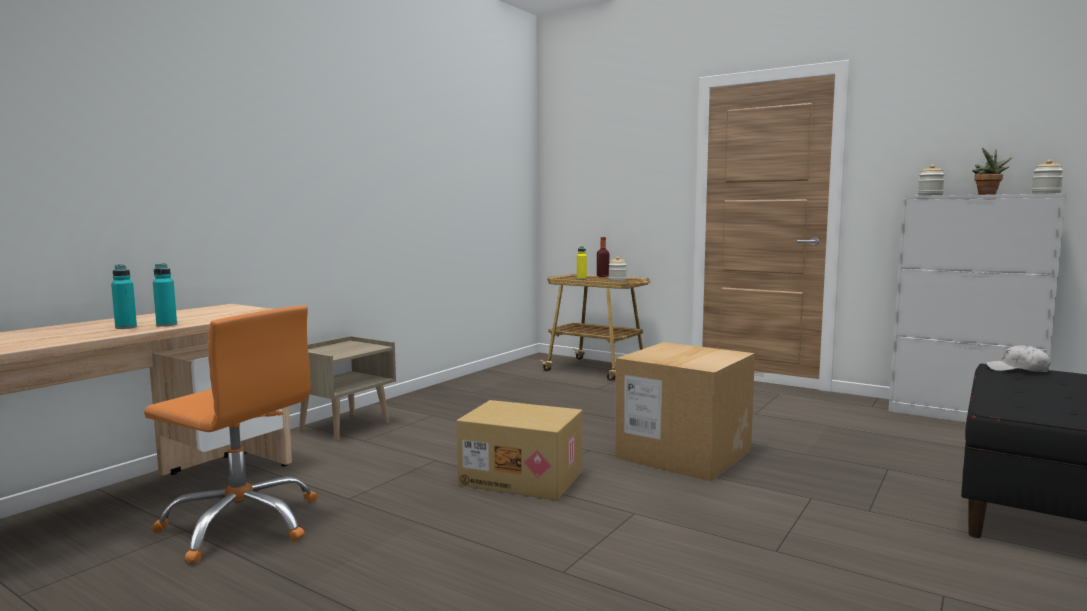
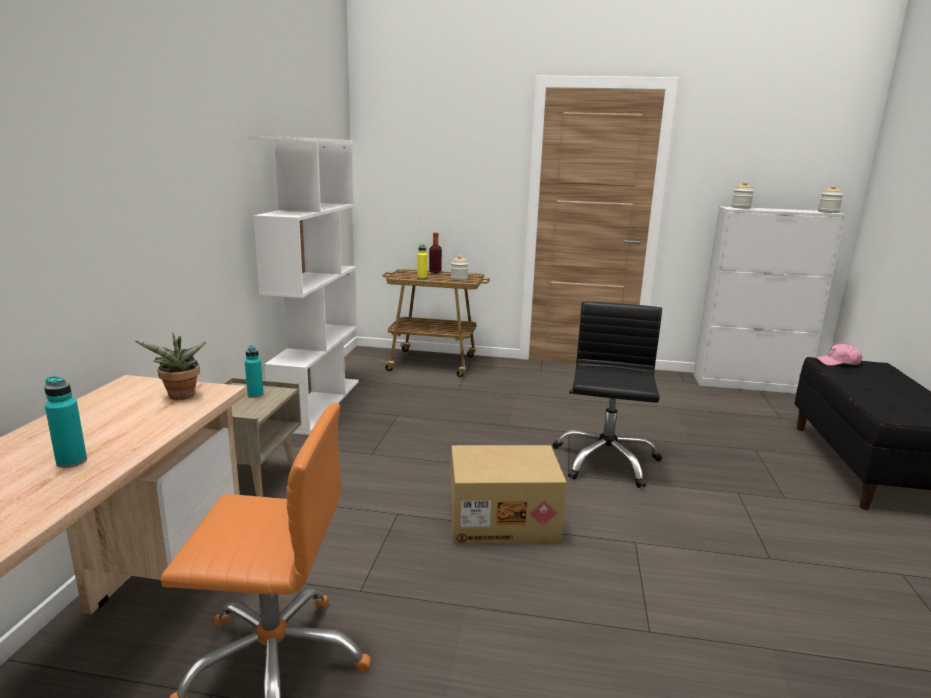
camera: 25 degrees left, 10 degrees up
(166, 325) = (126, 445): turquoise bottle -> turquoise bottle (255, 395)
(456, 386) = (318, 403): none -> white bookcase
(683, 453) = (605, 460): cardboard box -> black office chair
(987, 194) = (783, 209): potted plant -> potted plant (180, 397)
(1017, 370) = (838, 362): white cap -> pink cap

